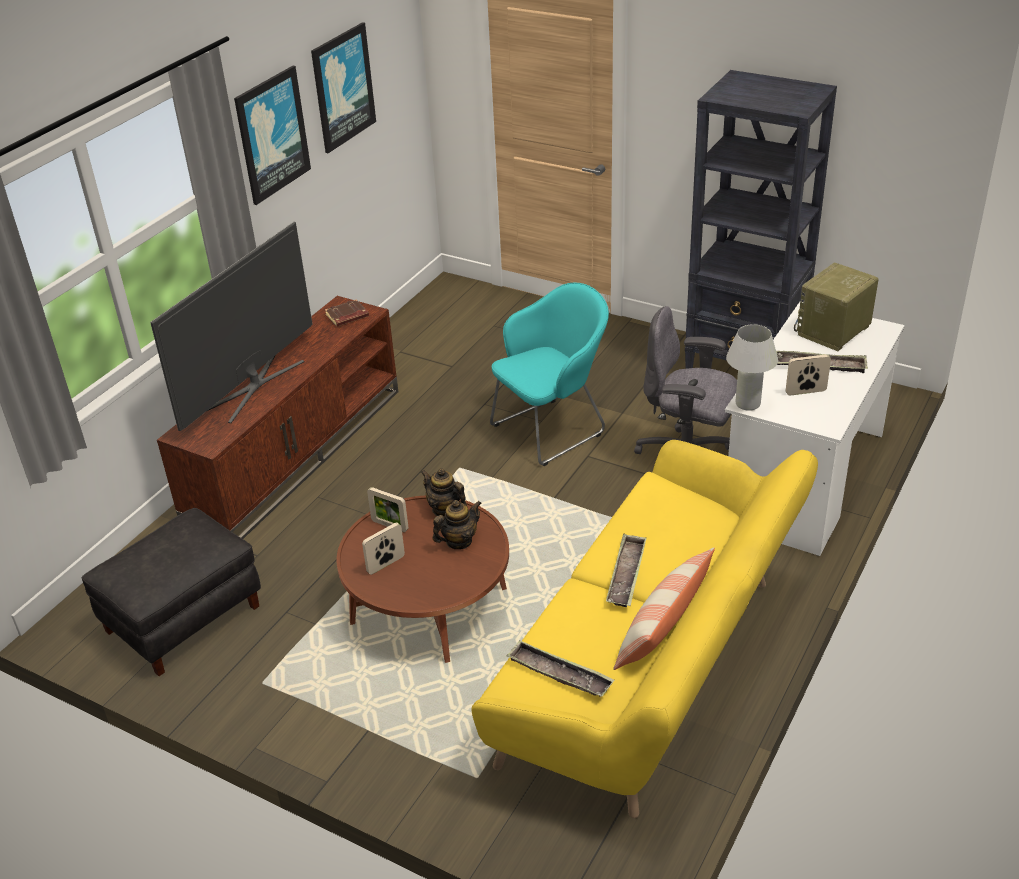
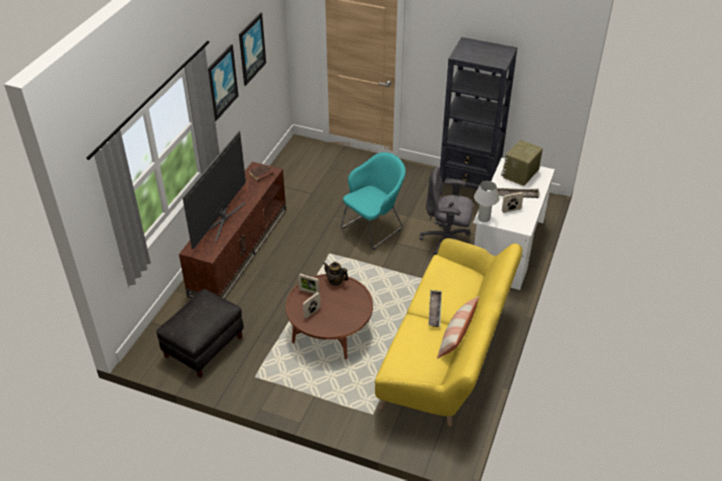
camera: 10 degrees left, 5 degrees up
(458, 541) = (346, 298): teapot -> none
(559, 674) = (412, 362): tray -> none

